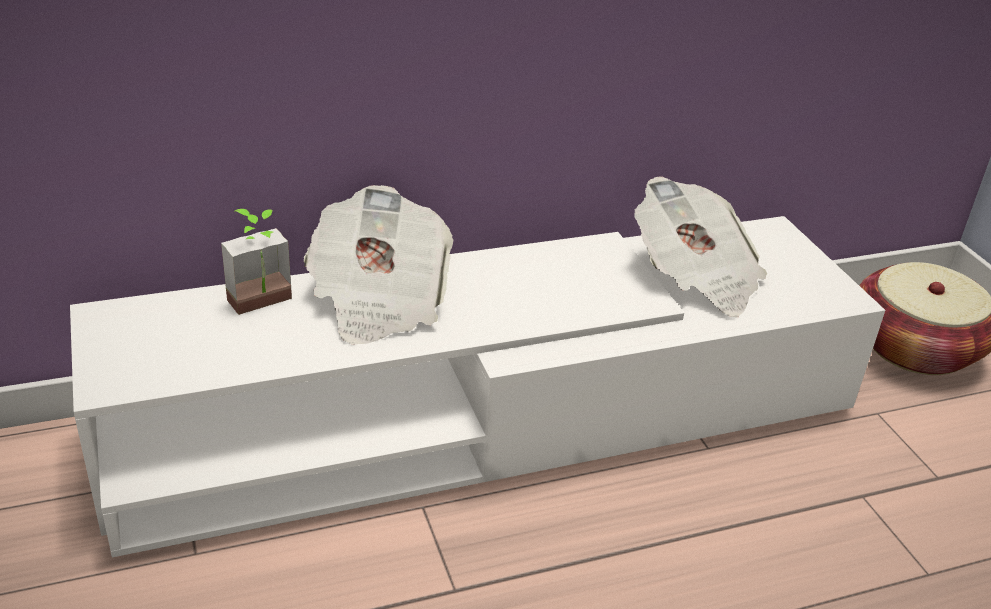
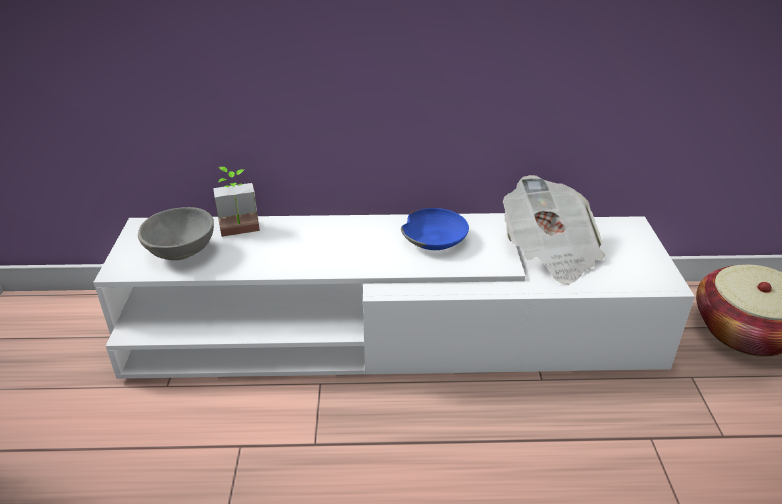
camera: 20 degrees right, 0 degrees up
(193, 348) = (182, 253): none -> grey bowl
(378, 300) = (313, 238): newspaper -> none
(545, 278) = (435, 238): none -> blue bowl

